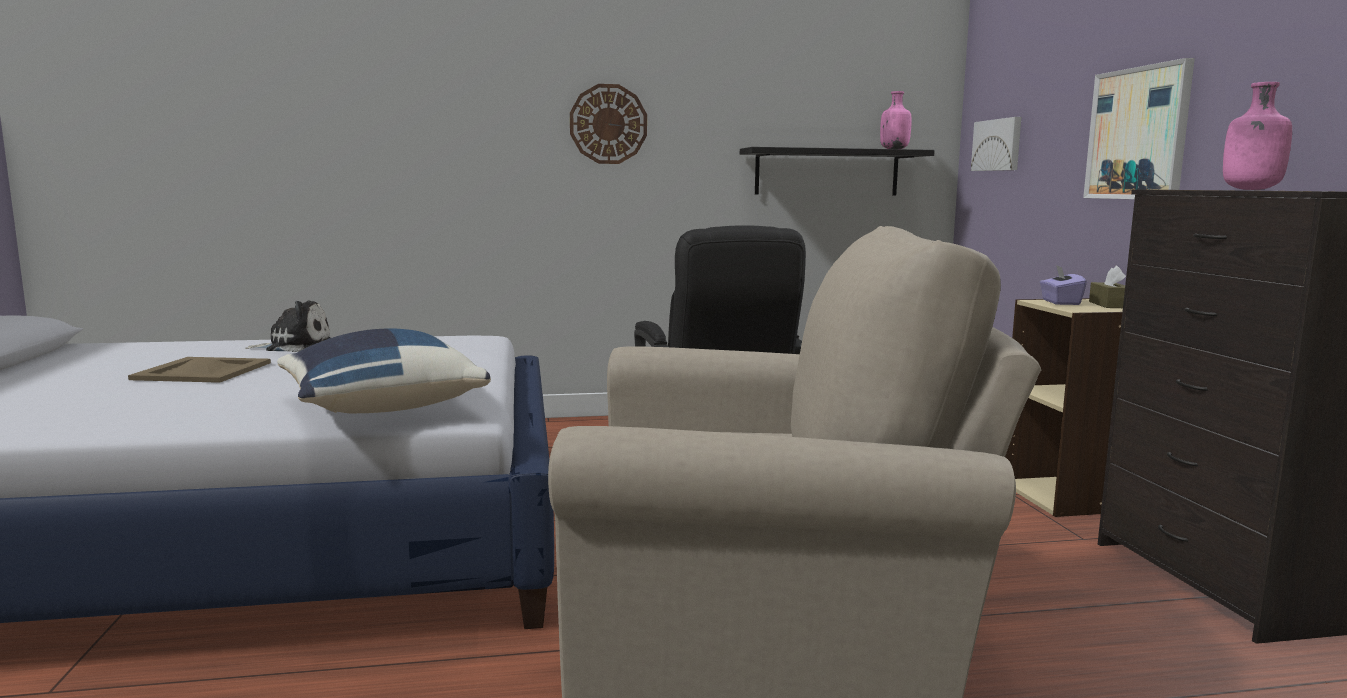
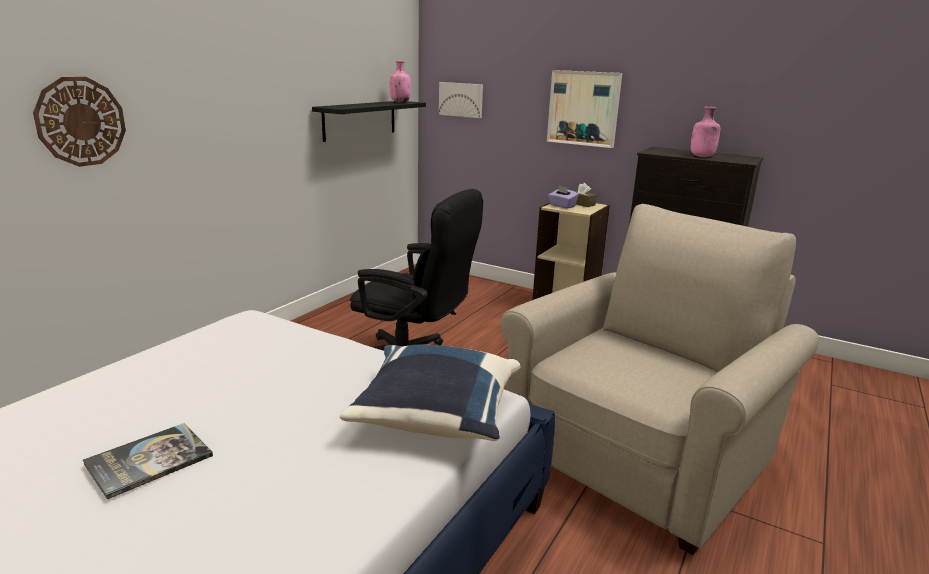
camera: 50 degrees left, 10 degrees up
(202, 371) = (149, 460): beige tray -> book
(295, 346) = (119, 391): plush toy -> none
(608, 124) = (222, 92): wall clock -> wall clock (81, 121)

